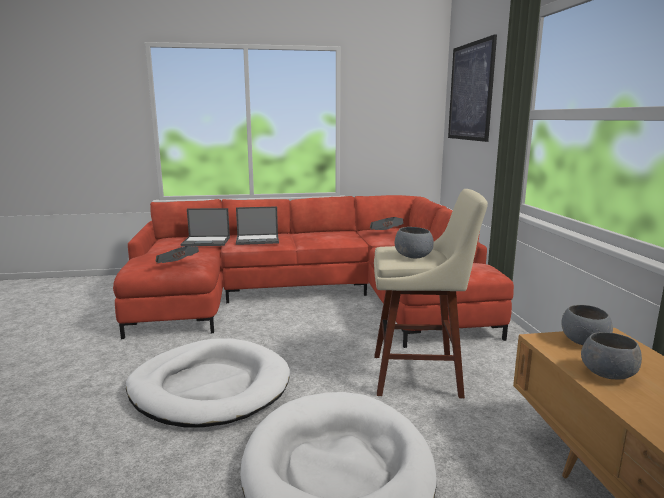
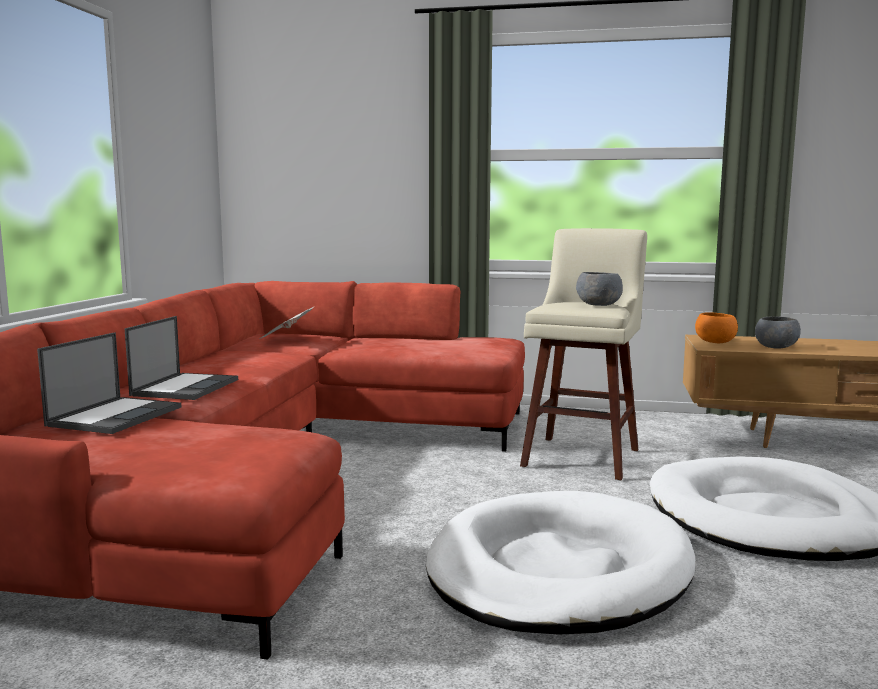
camera: 70 degrees left, 5 degrees down
(178, 266) = (281, 442): newspaper -> none
(470, 92) = (308, 124): picture -> none
(583, 342) = (716, 342): grey bowl -> orange bowl

